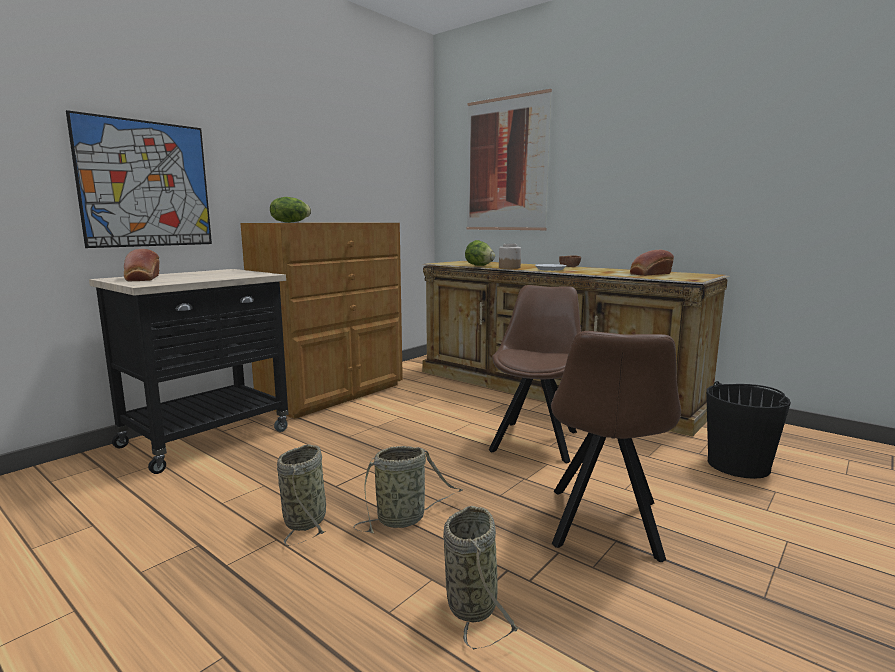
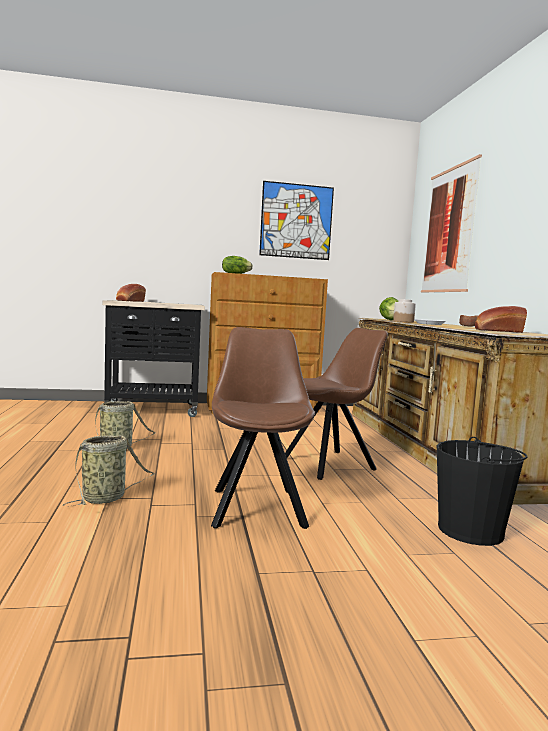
camera: 40 degrees right, 5 degrees down
(146, 184) = (154, 247): picture -> picture (296, 221)
(404, 519) = (158, 464): basket -> none
(604, 523) = (257, 507): brown chair -> brown chair turned 120 degrees clockwise

